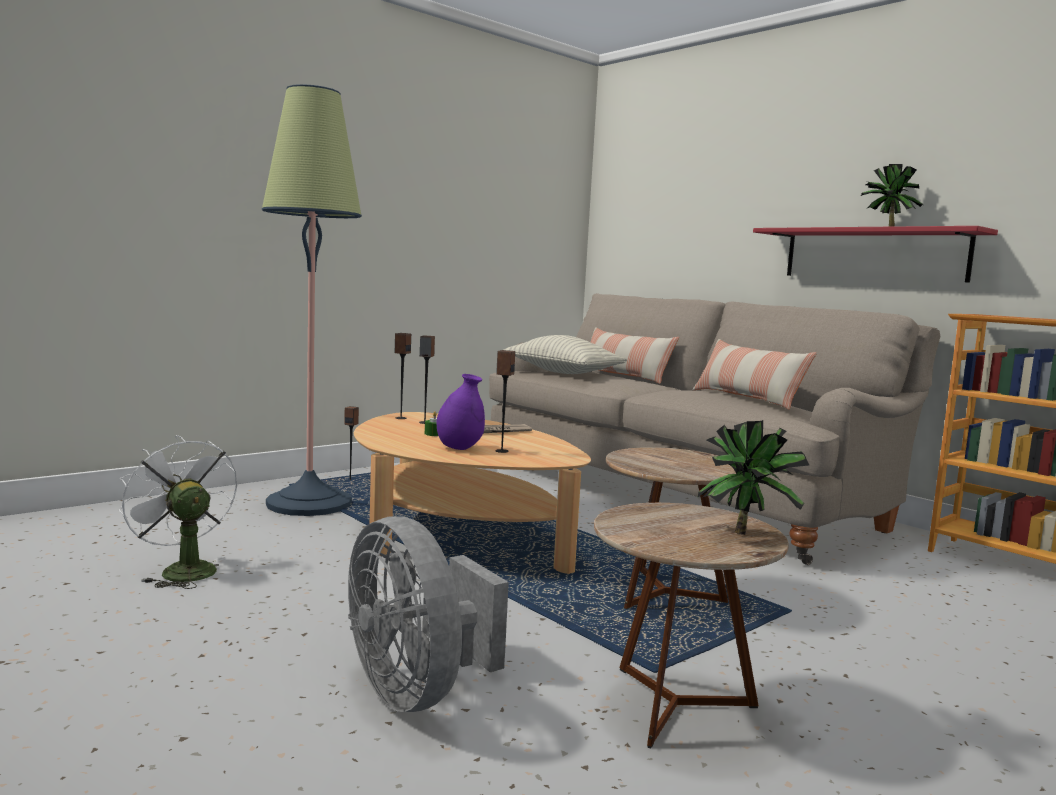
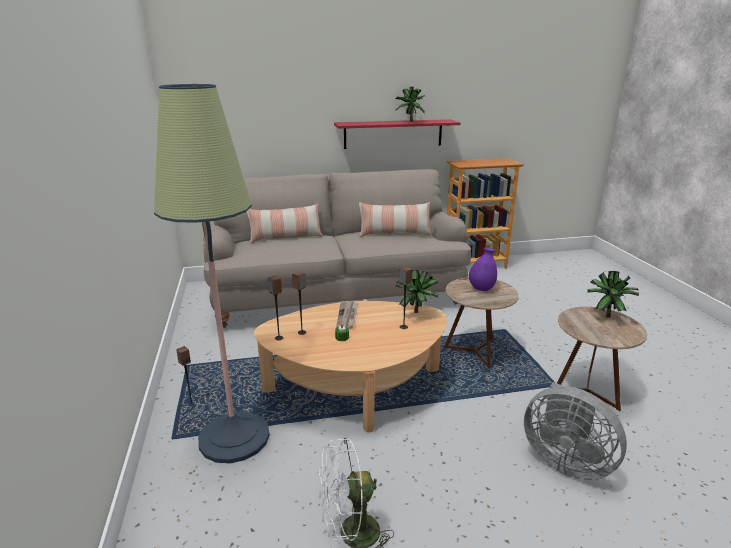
camera: 60 degrees left, 15 degrees up
(416, 691) = (565, 461): grey fan -> grey fan turned 45 degrees clockwise
(459, 448) = (389, 338): purple vase -> purple vase (481, 289)
(553, 453) = (417, 313): none -> potted plant
(562, 372) = (265, 250): pillow -> none

